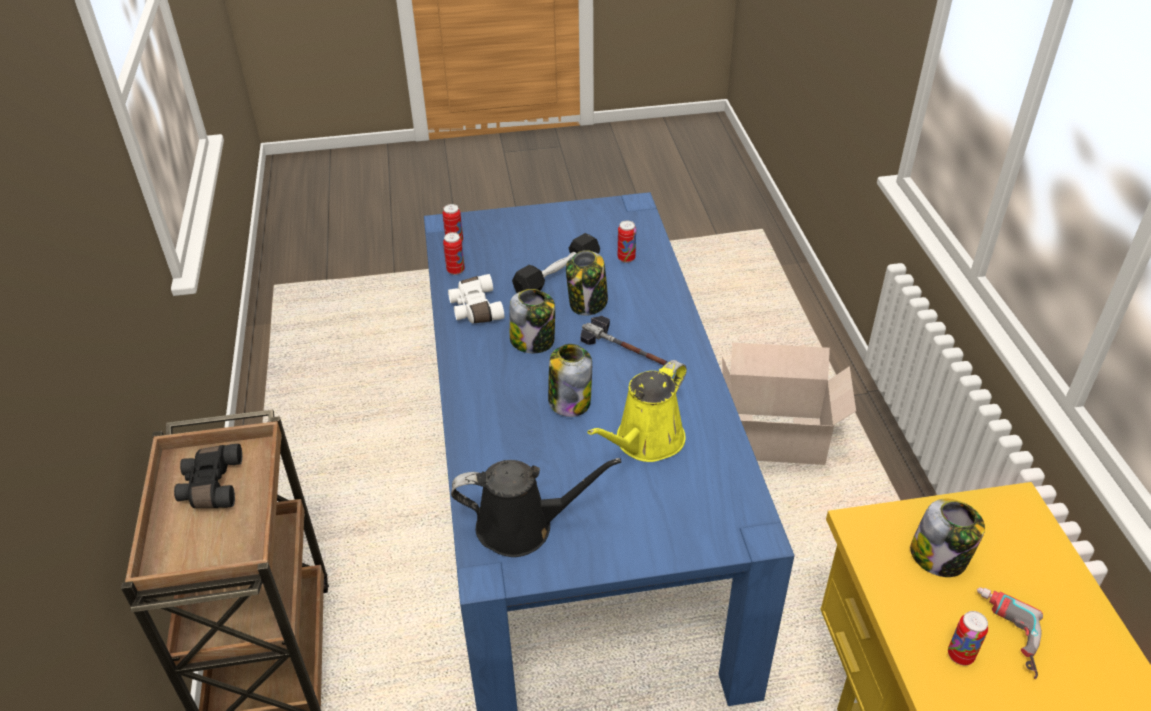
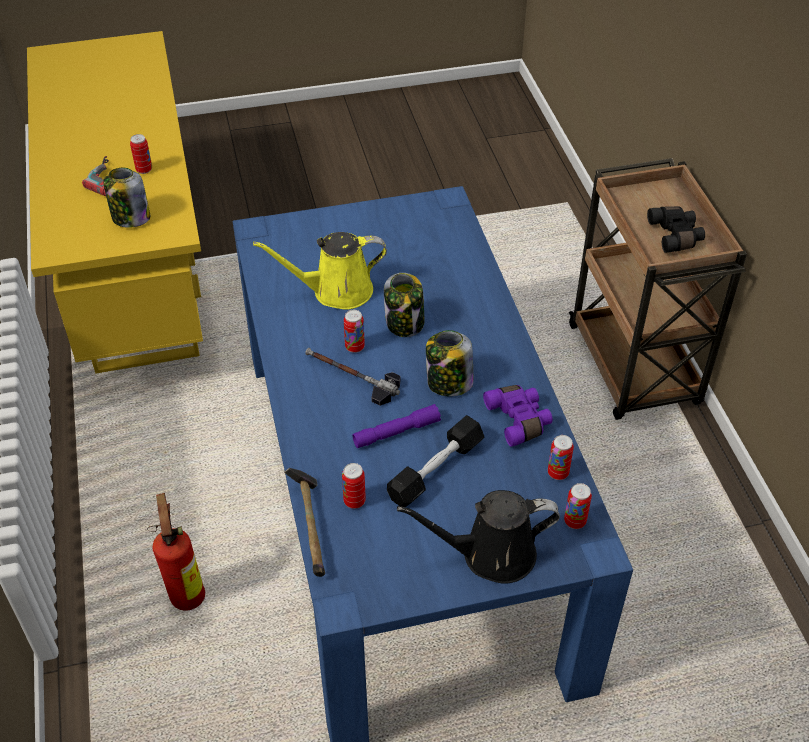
camera: 175 degrees right, 5 degrees up
(474, 308) = (519, 420): white binoculars -> purple binoculars
(522, 526) = (429, 228): black watering can -> black watering can (491, 554)
(588, 303) = (396, 432): jar -> purple flashlight
(624, 378) = (354, 347): none -> can
(645, 442) = (336, 291): yellow watering can -> yellow watering can turned 135 degrees counterclockwise
(660, 244) = (311, 528): none -> hammer
(777, 439) = (187, 592): cardboard box -> fire extinguisher

